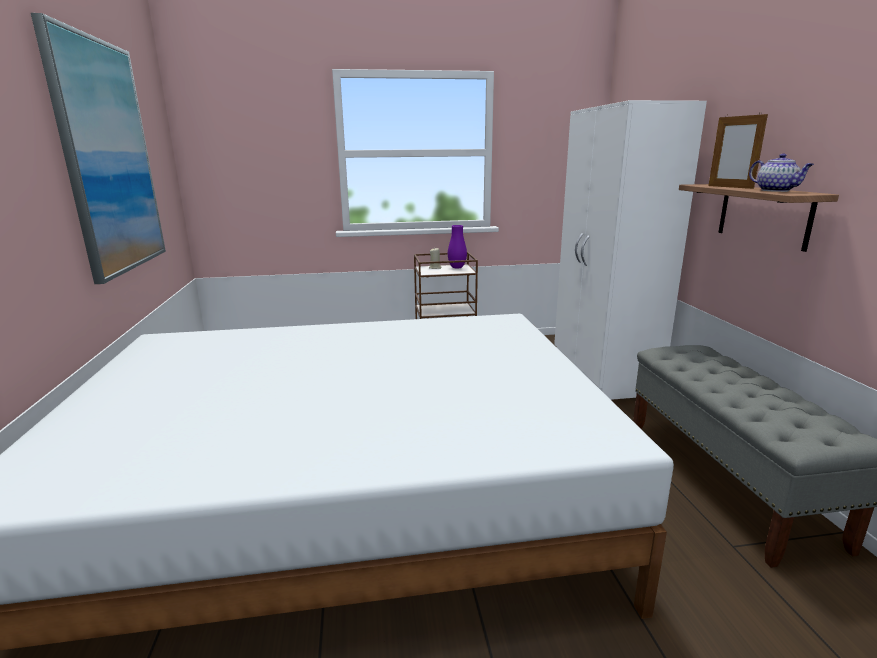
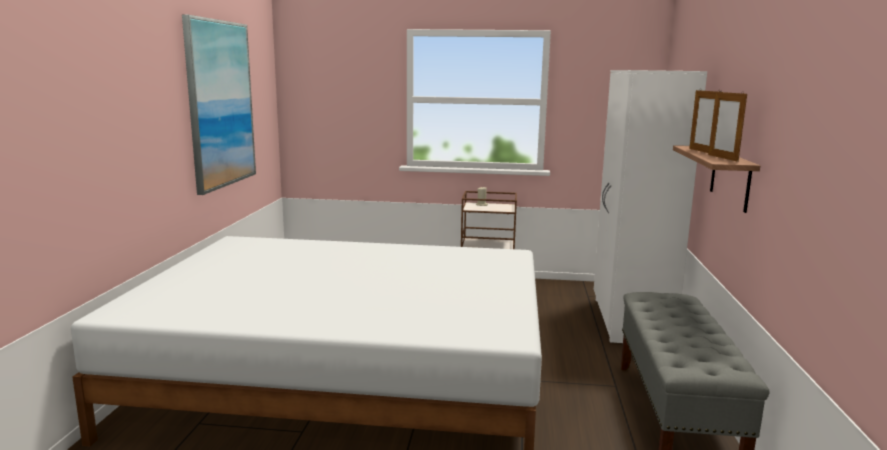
camera: 15 degrees right, 5 degrees down
(457, 267) = (502, 206): purple vase -> none
(776, 190) = (722, 158): teapot -> picture frame

